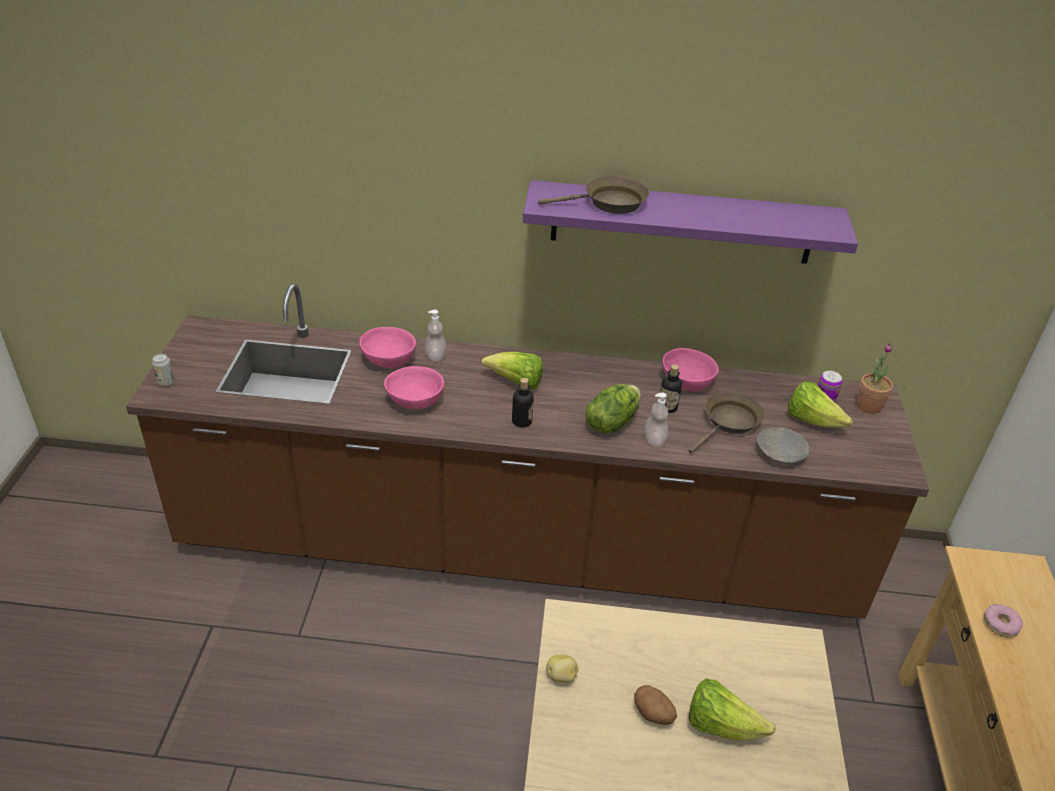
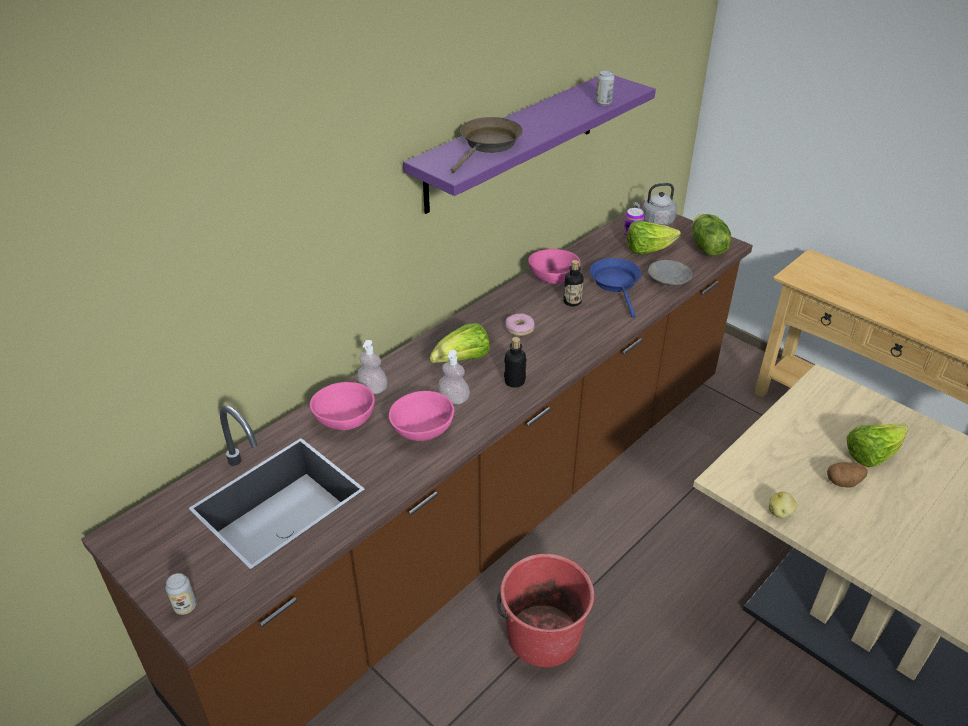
camera: 50 degrees left, 0 degrees up
(434, 652) = (542, 635): none -> red bucket
(611, 422) = (562, 336): lettuce -> lettuce (706, 248)
(654, 440) = (602, 326): soap dispenser -> soap dispenser (454, 398)
(729, 422) = (616, 284): brown frying pan -> blue frying pan
(777, 227) = (603, 103): none -> can
(868, 406) = (655, 221): potted plant -> grey kettle
(1001, 624) = (850, 295): donut -> donut (519, 328)

